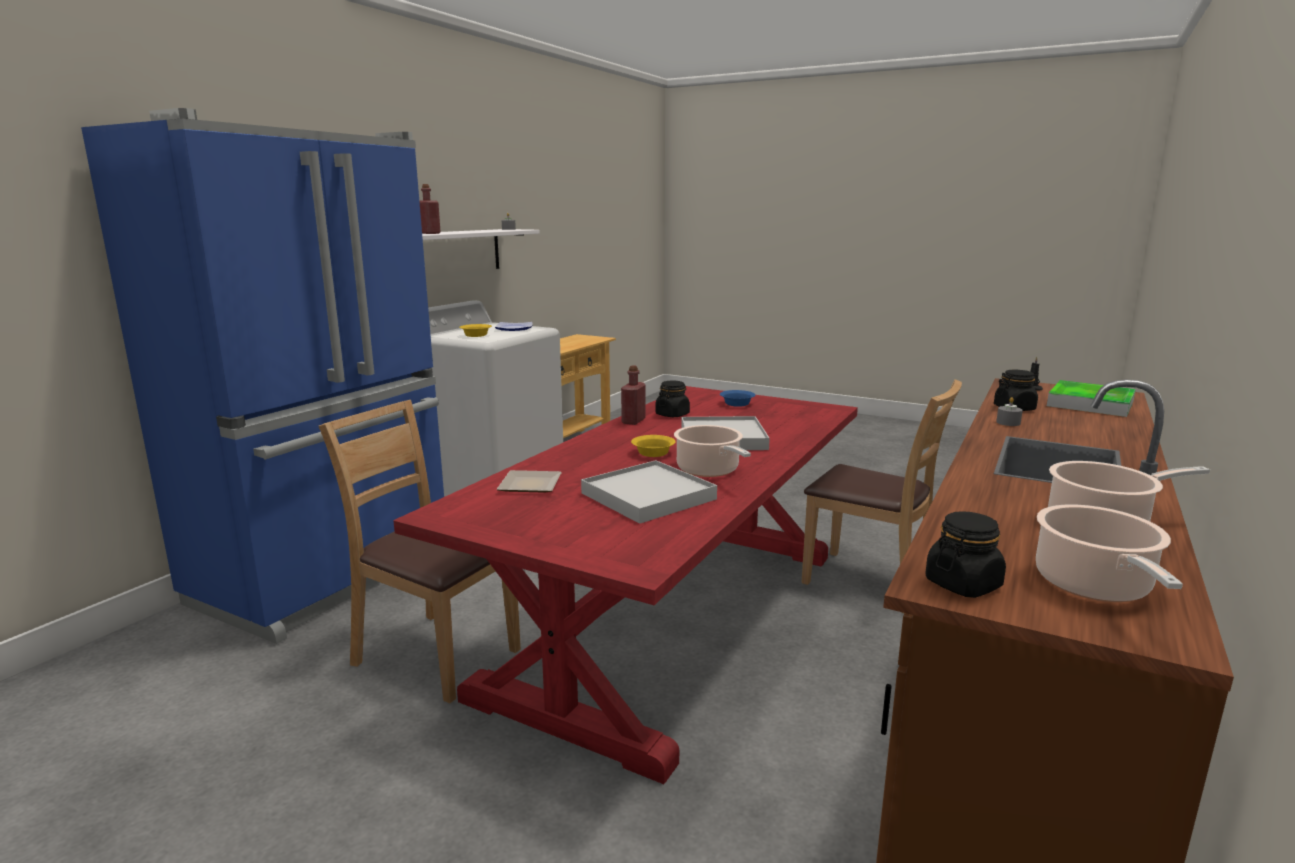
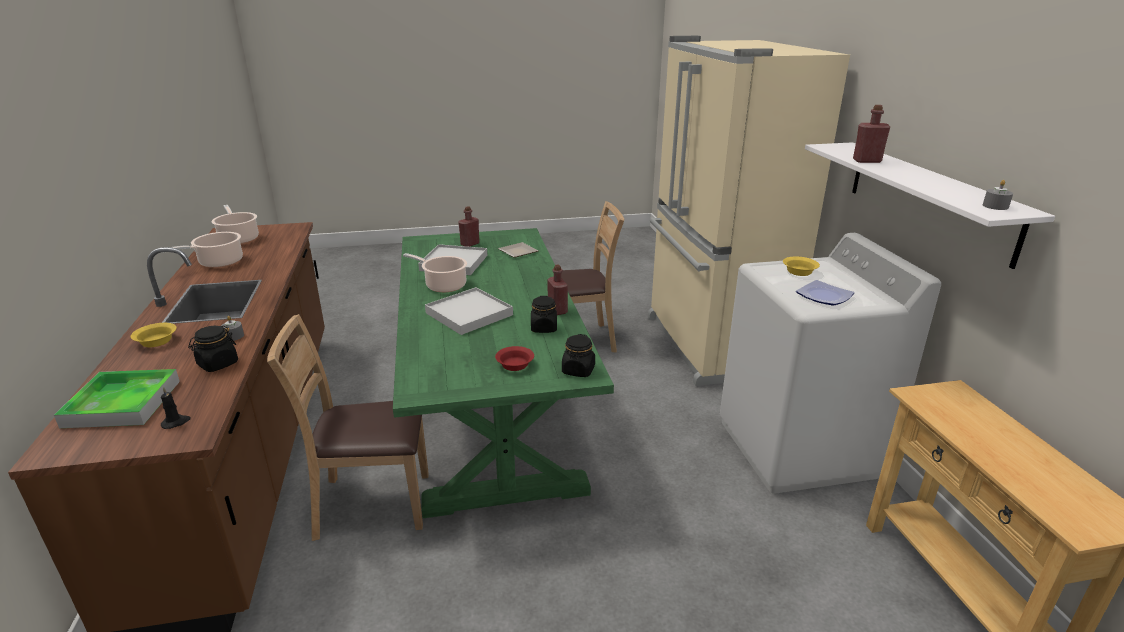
camera: 140 degrees right, 10 degrees up
(329, 576) = (710, 345): blue fridge -> beige fridge
(566, 522) = (470, 244): none -> red bottle
(652, 453) = (494, 287): yellow bowl -> yellow bowl (157, 342)
(673, 617) = (492, 406): red dining table -> green dining table
(737, 404) = (515, 365): blue bowl -> red bowl
(963, 584) = (286, 229): black jar -> black jar (578, 370)

